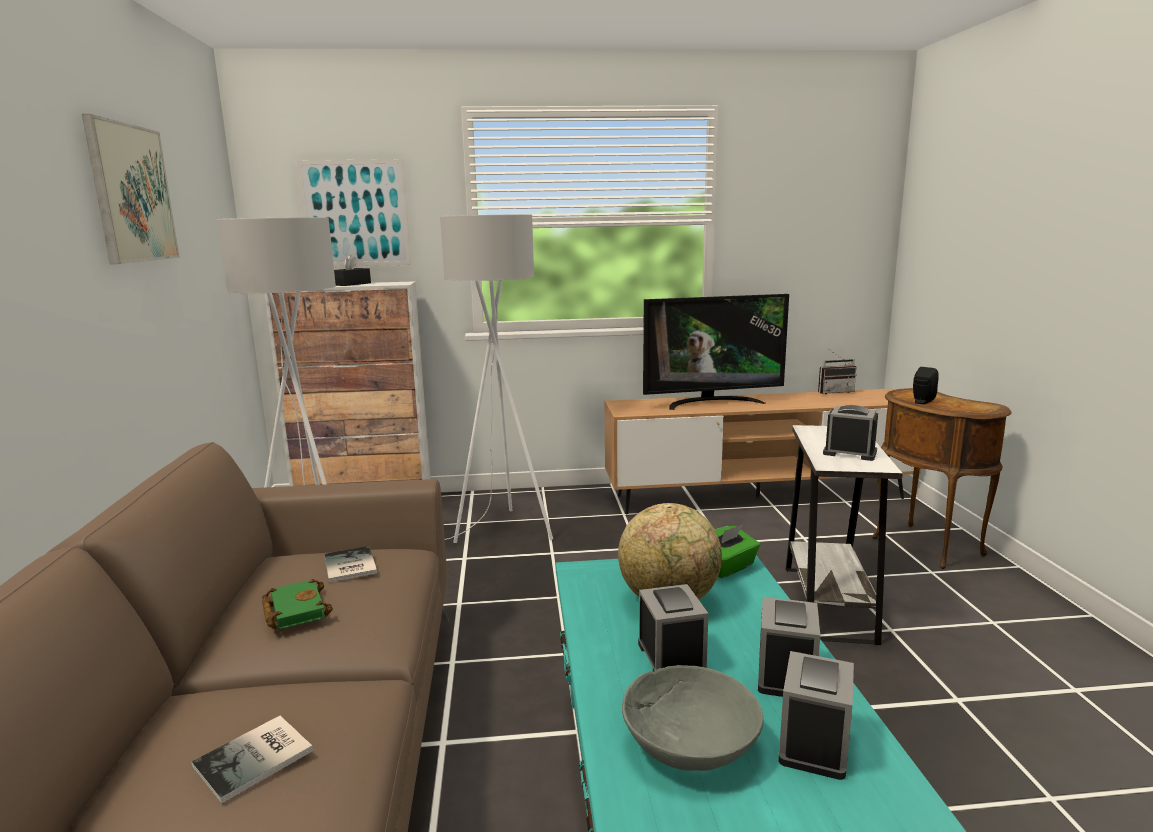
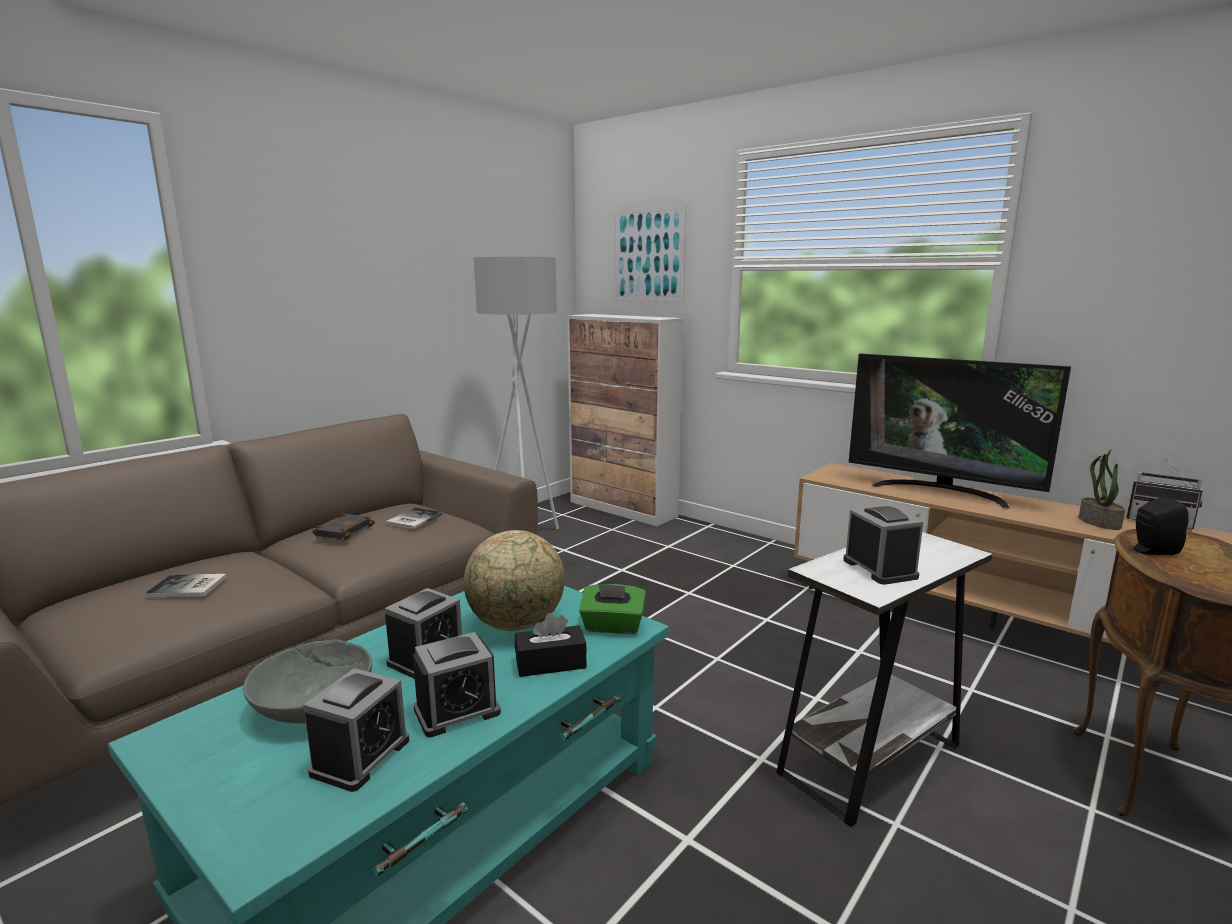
camera: 45 degrees right, 0 degrees up
(132, 193) = (437, 239): picture -> none
(294, 609) = (343, 531): green book -> black book
(352, 284) = (629, 316): black tissue box -> black tissue box (550, 663)
(499, 533) = (676, 562): white floor lamp -> none
(814, 742) = (361, 757): alarm clock -> alarm clock turned 135 degrees clockwise
(815, 399) = (1098, 522): none -> potted plant

